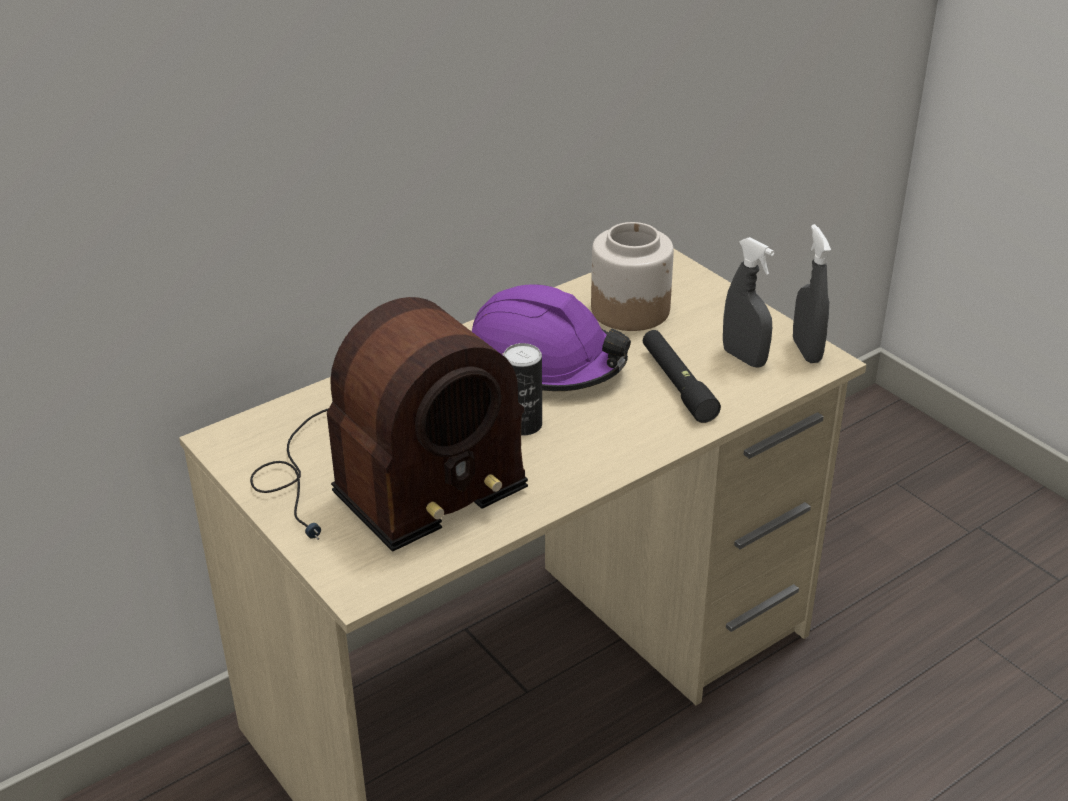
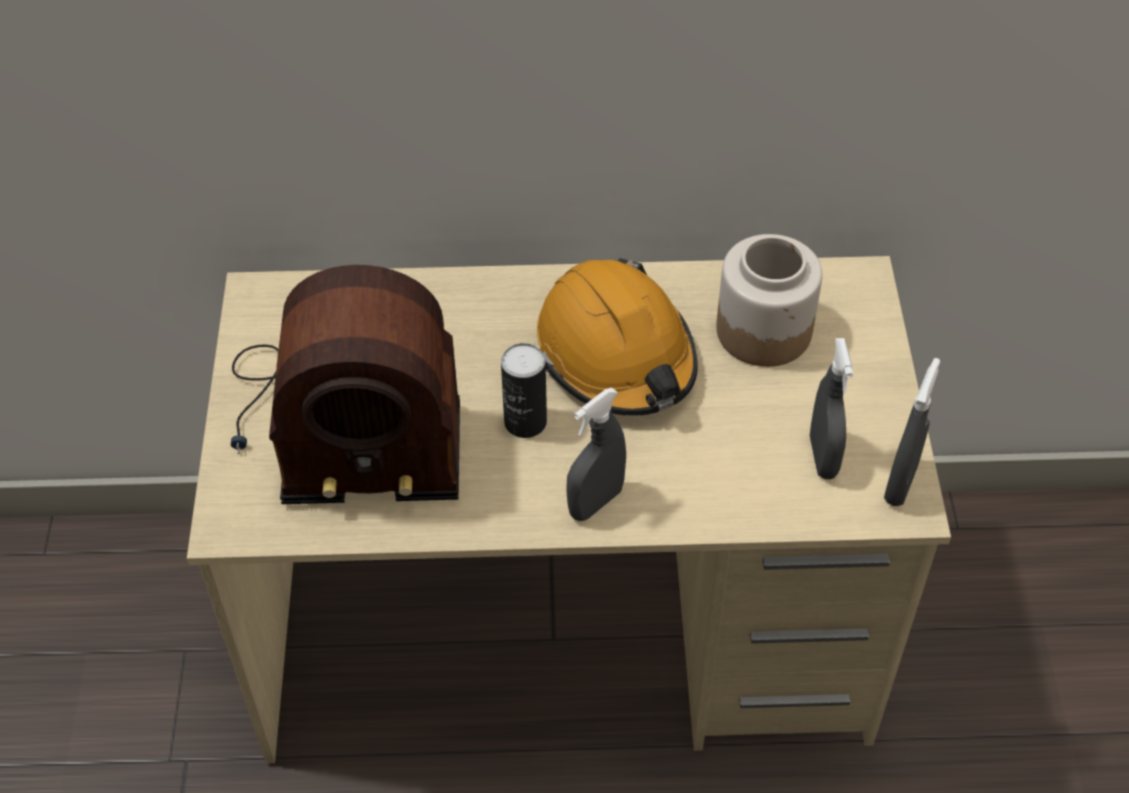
camera: 35 degrees right, 15 degrees up
(546, 362) = (617, 355): purple hard hat -> orange hard hat
(625, 447) = (595, 502): none -> grey spray bottle
(677, 384) = (720, 453): black flashlight -> none

